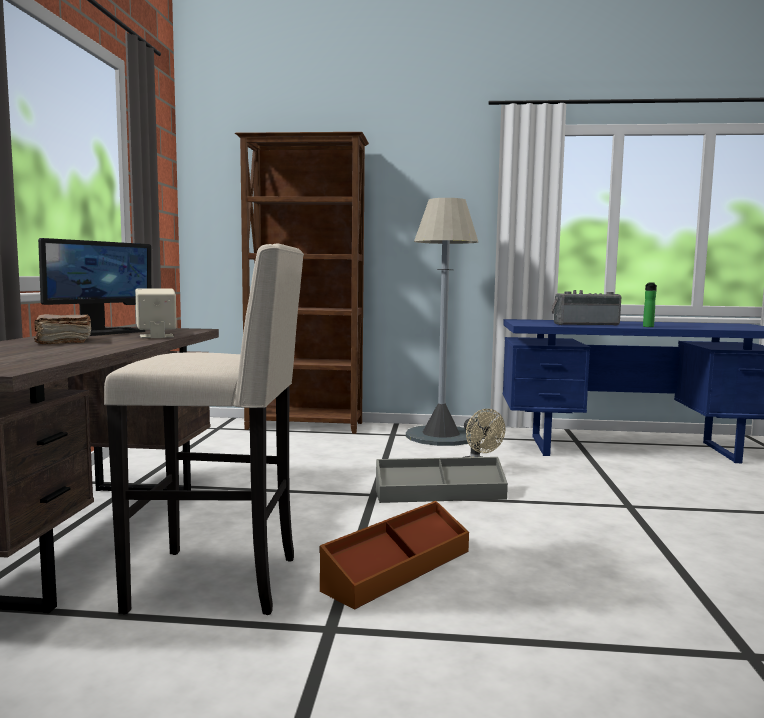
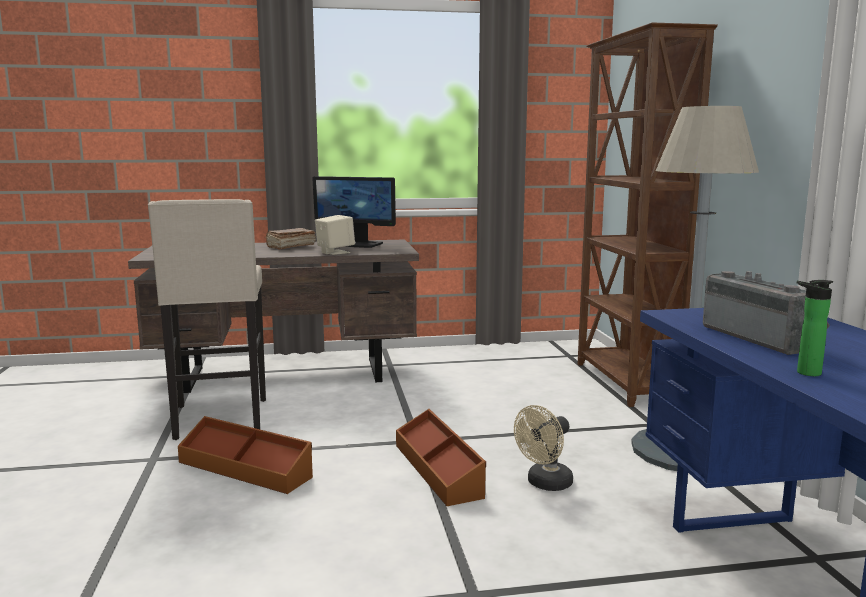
camera: 75 degrees right, 5 degrees up
(440, 494) = (438, 469): grey storage box -> brown storage box

